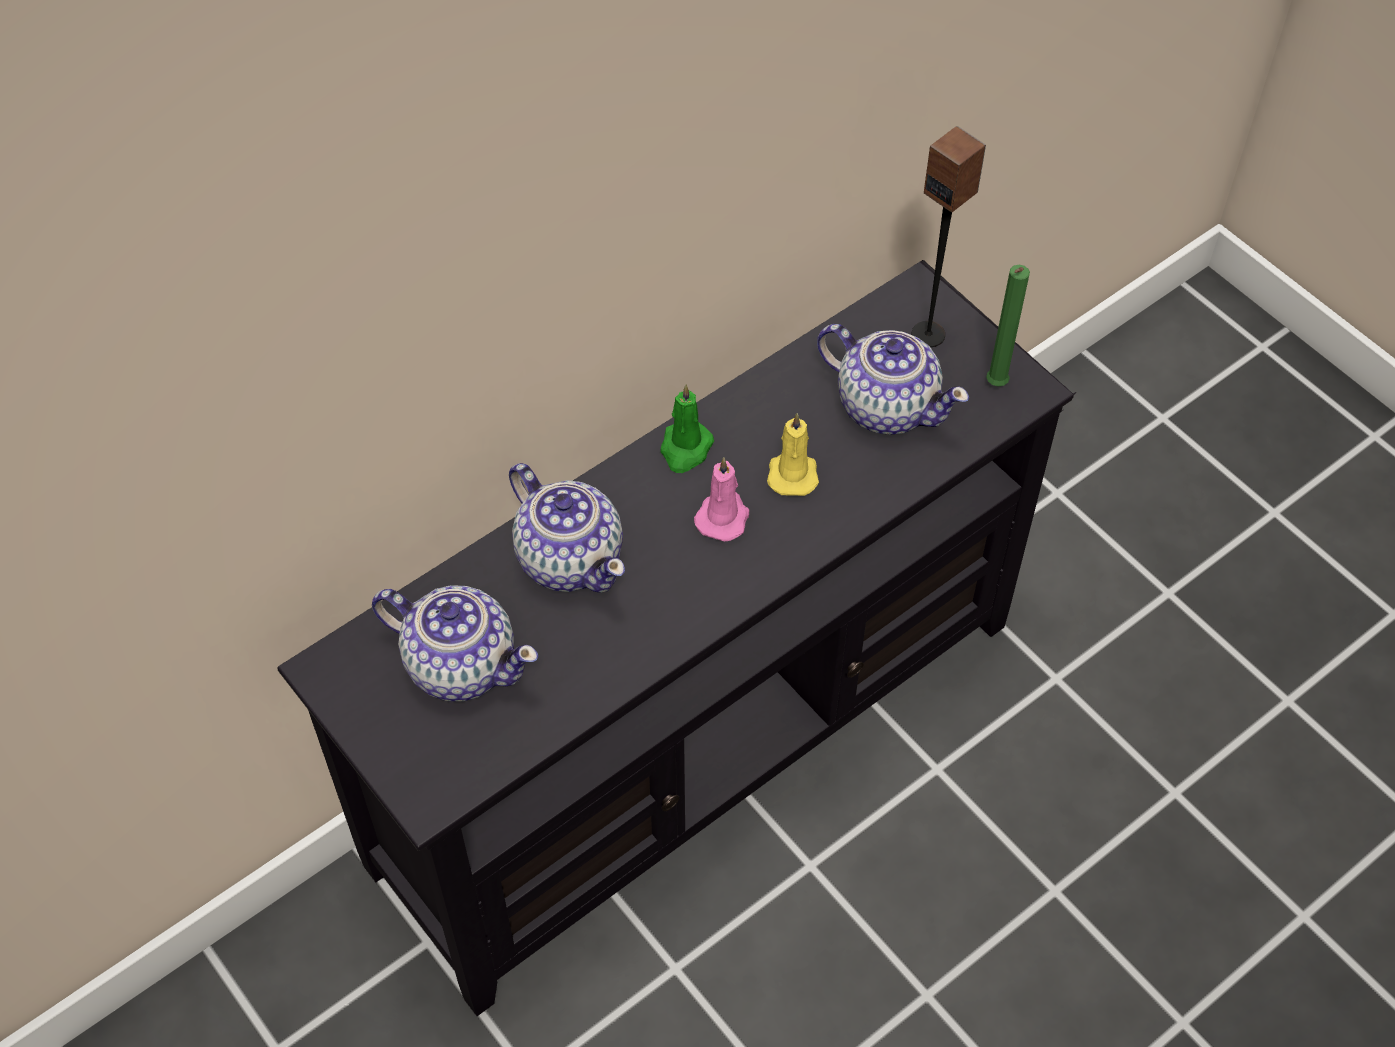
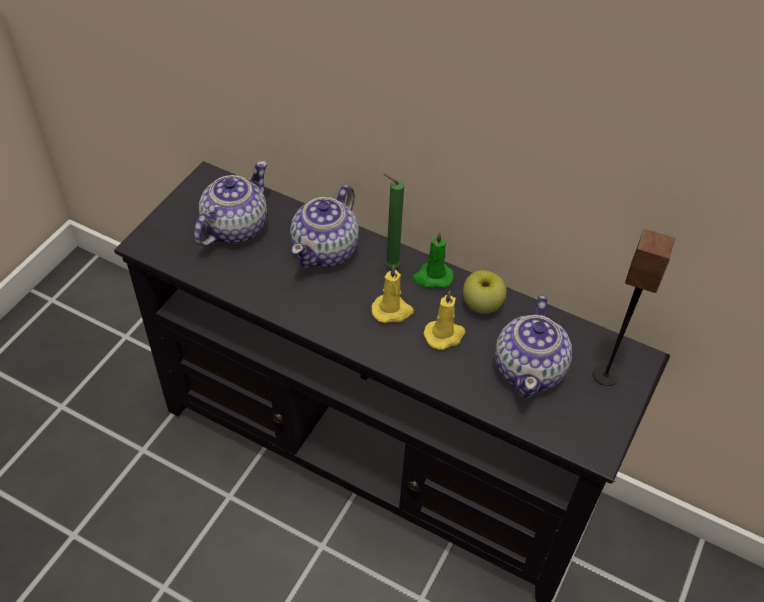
camera: 65 degrees right, 5 degrees down
(460, 663) = (234, 228): teapot -> teapot turned 150 degrees counterclockwise
(723, 516) = (392, 311): pink candle -> yellow candle
(760, 413) = (481, 305): none -> apple
(994, 386) = (586, 427): green candle -> green candle (389, 266)

